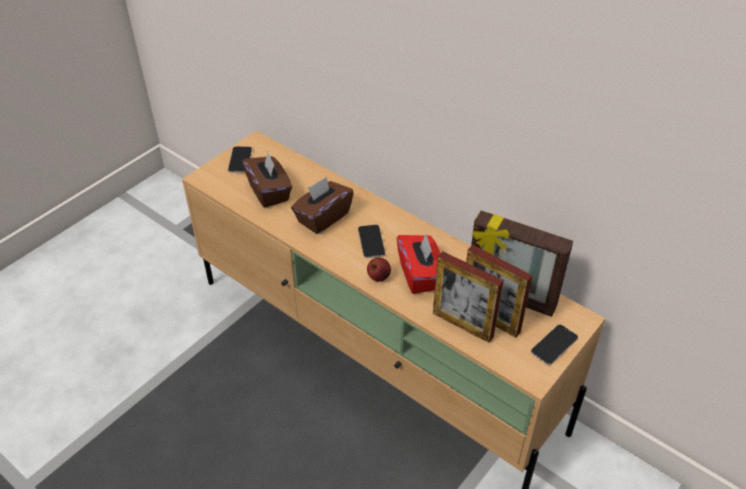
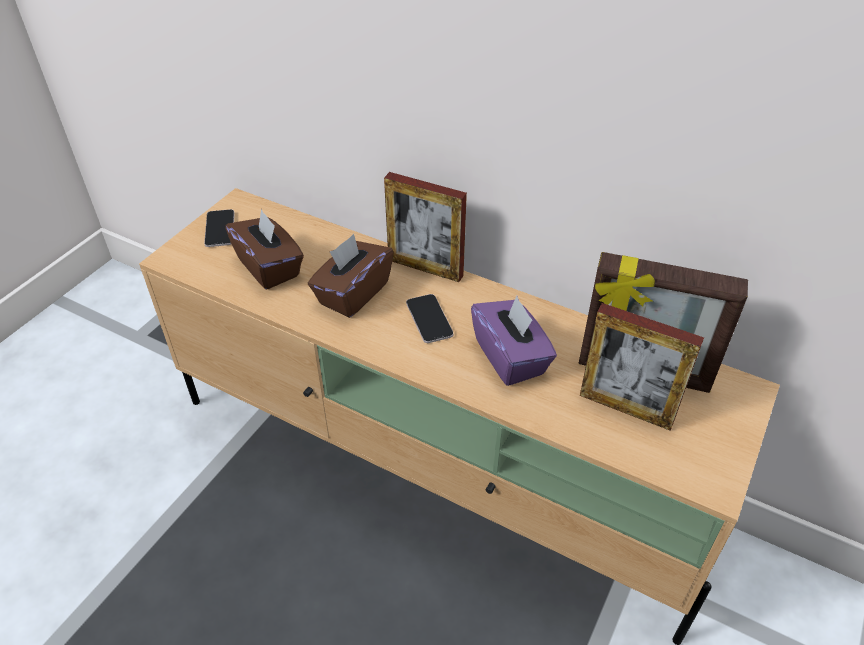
camera: 10 degrees left, 0 degrees up
(378, 277) = (452, 368): apple -> none
(420, 275) = (510, 357): red tissue box -> purple tissue box
(462, 325) = (590, 422): picture frame -> picture frame (425, 268)
(554, 345) = (726, 433): phone -> none

